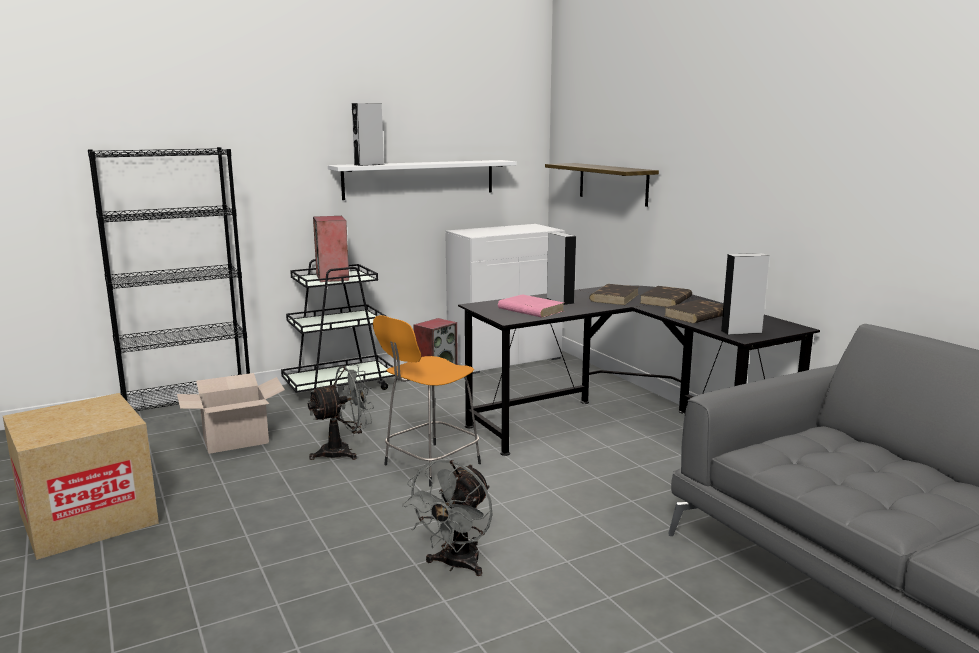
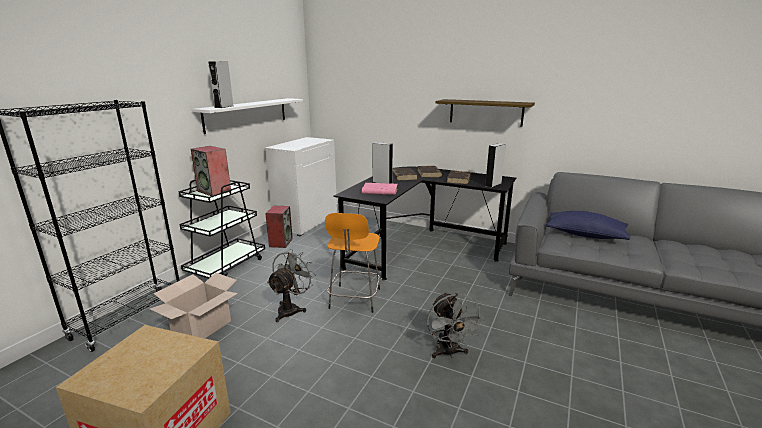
camera: 35 degrees left, 5 degrees up
(613, 183) = (366, 109): shelf -> shelf (486, 112)
(847, 456) = (585, 235): none -> blue pillow

